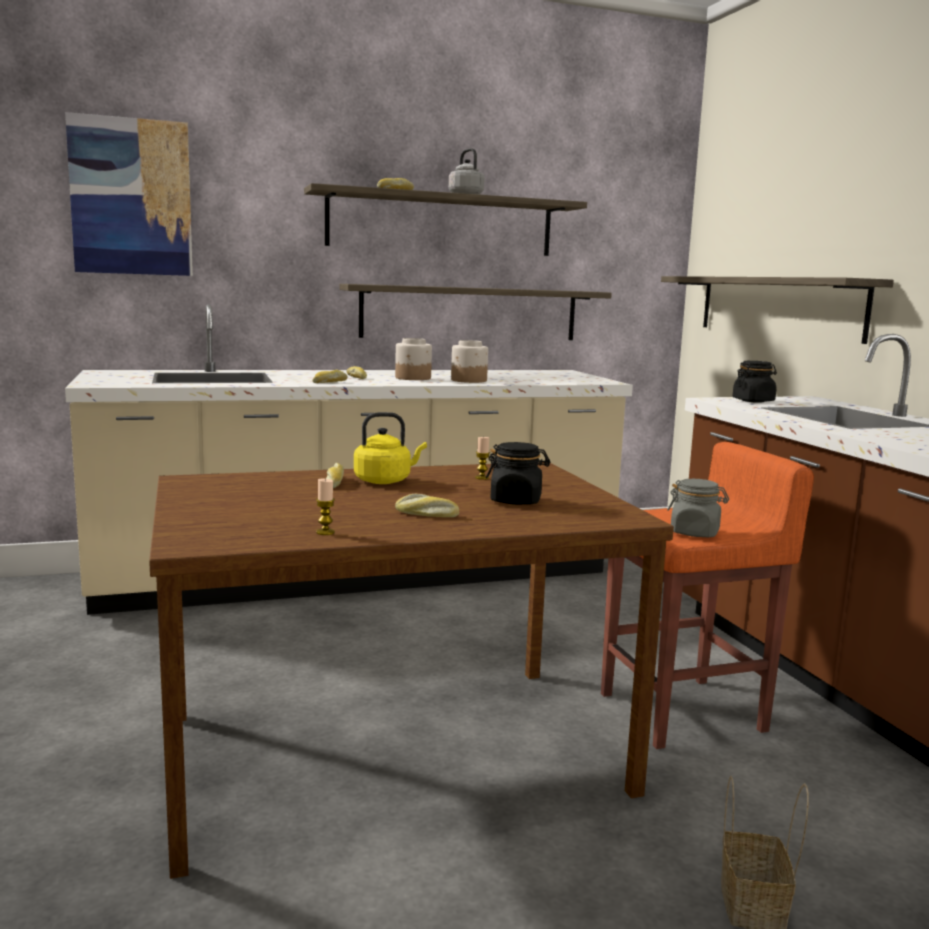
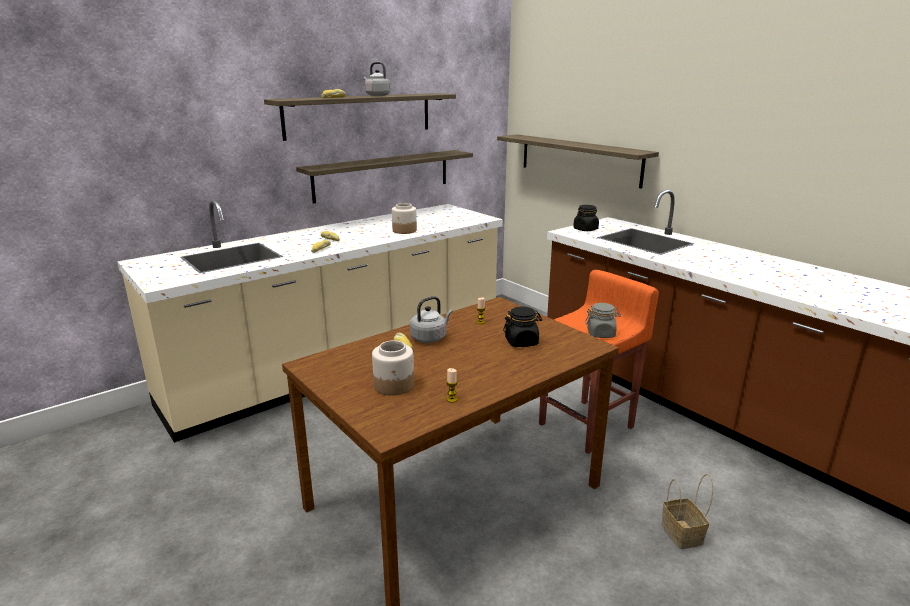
camera: 20 degrees left, 10 degrees up
(131, 197) = (133, 121): picture -> none
(385, 481) = (430, 338): yellow kettle -> grey kettle
(413, 378) = (367, 233): jar -> jar (394, 385)
(426, 514) = (488, 367): bread -> none

